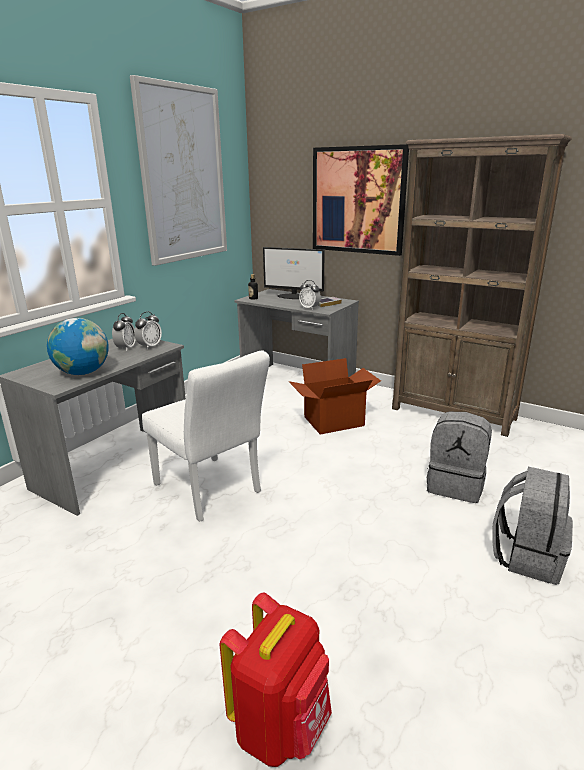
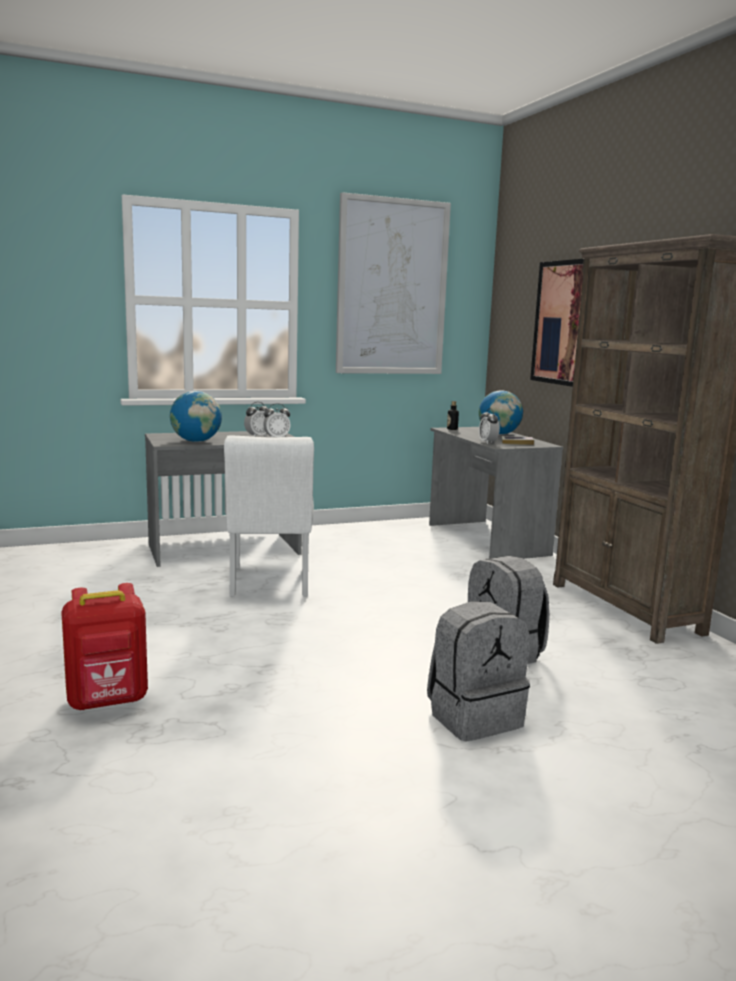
camera: 35 degrees right, 10 degrees down
(294, 296) = (499, 434): monitor -> globe
(334, 422) = (465, 576): cardboard box -> none

